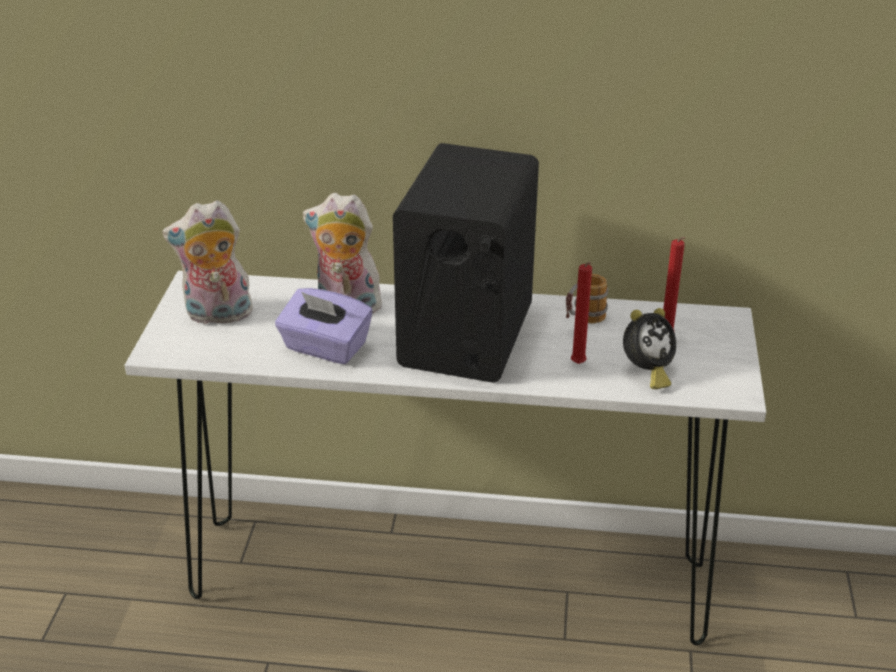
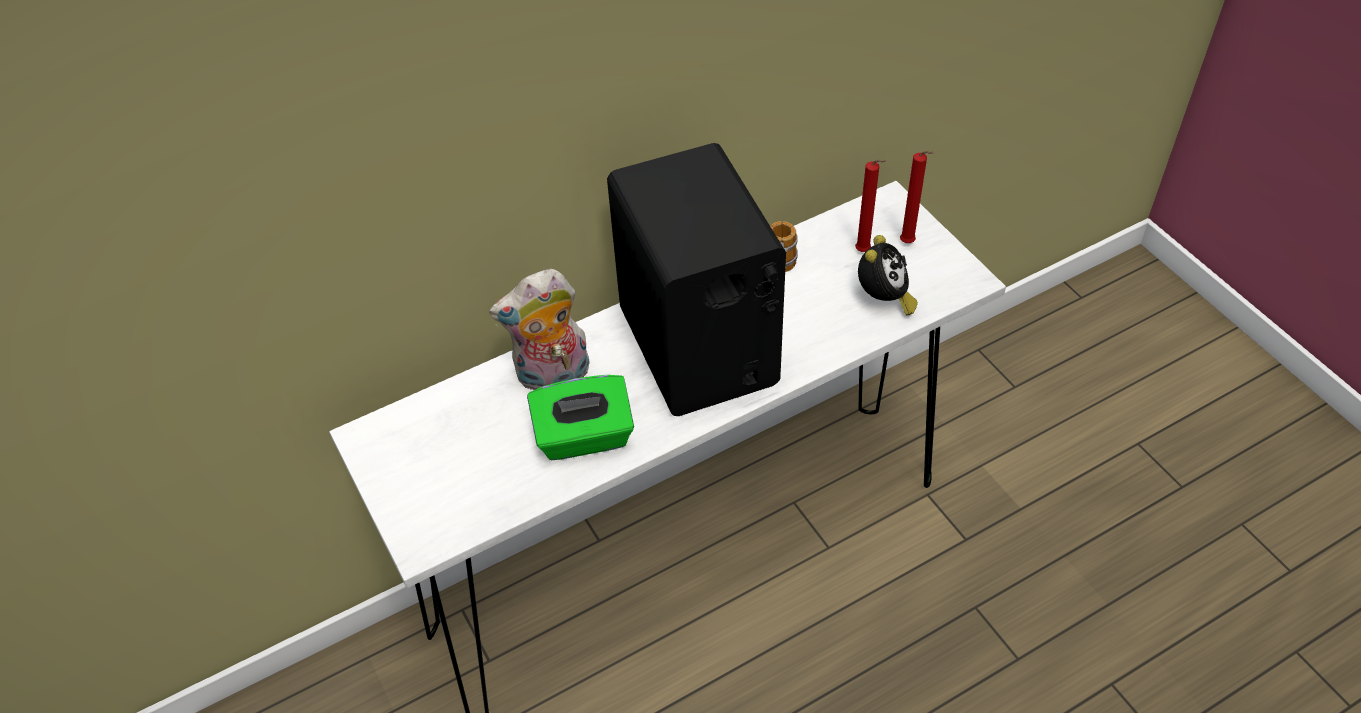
camera: 35 degrees left, 15 degrees up
(217, 316) = (436, 463): plush toy -> none
(325, 347) = (584, 437): purple tissue box -> green tissue box
(578, 365) = (823, 324): red candle -> red candle (909, 244)

